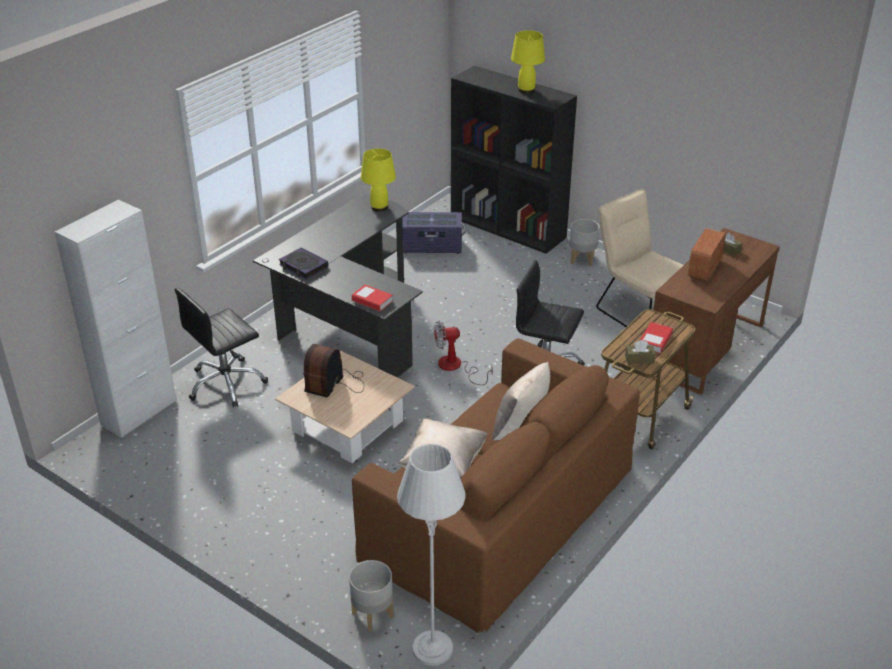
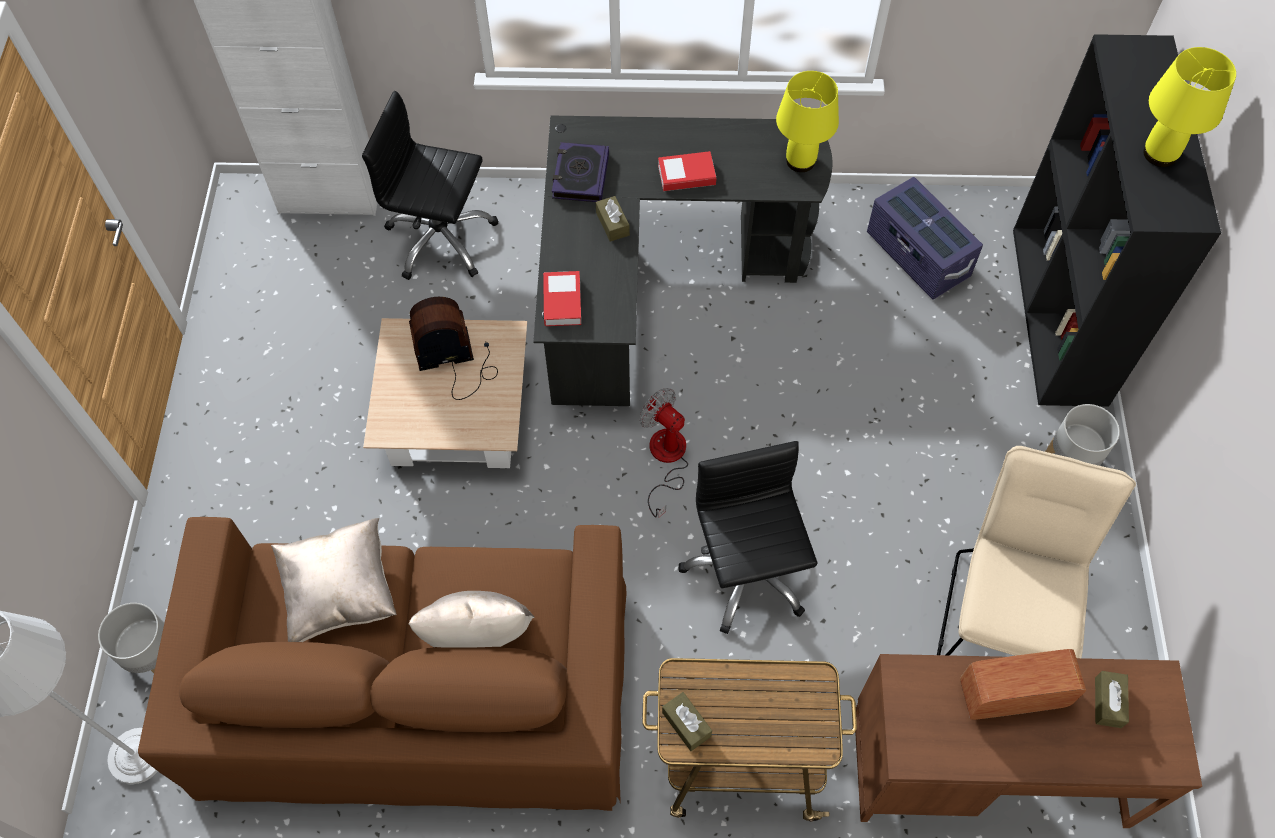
camera: 55 degrees right, 25 degrees up
(345, 269) = (612, 224): none -> brown tissue box
(655, 340) = (756, 721): book -> book (686, 175)

